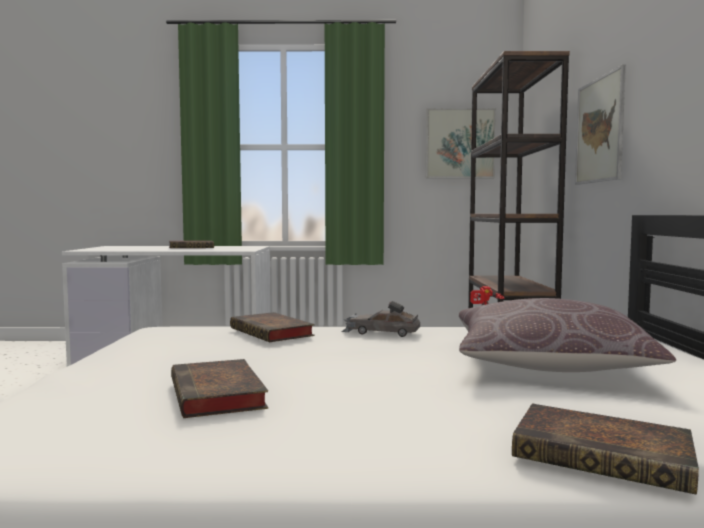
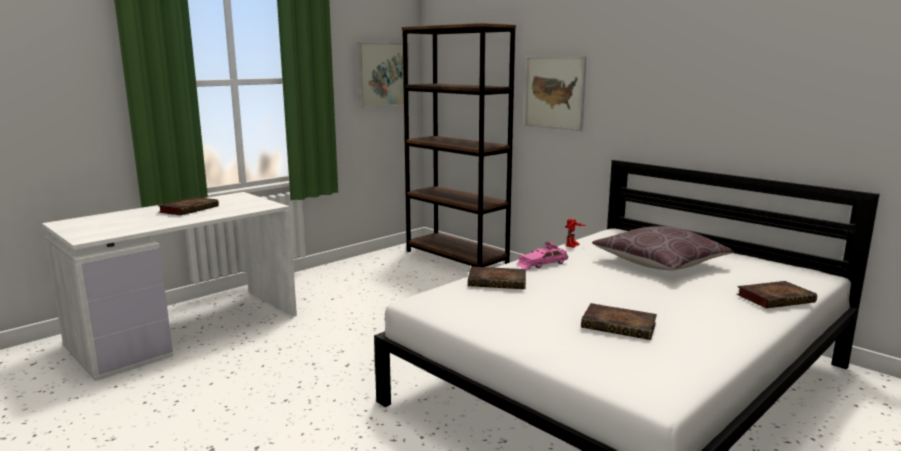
camera: 45 degrees left, 10 degrees up
(380, 332) = (542, 263): grey toy car -> pink toy car

